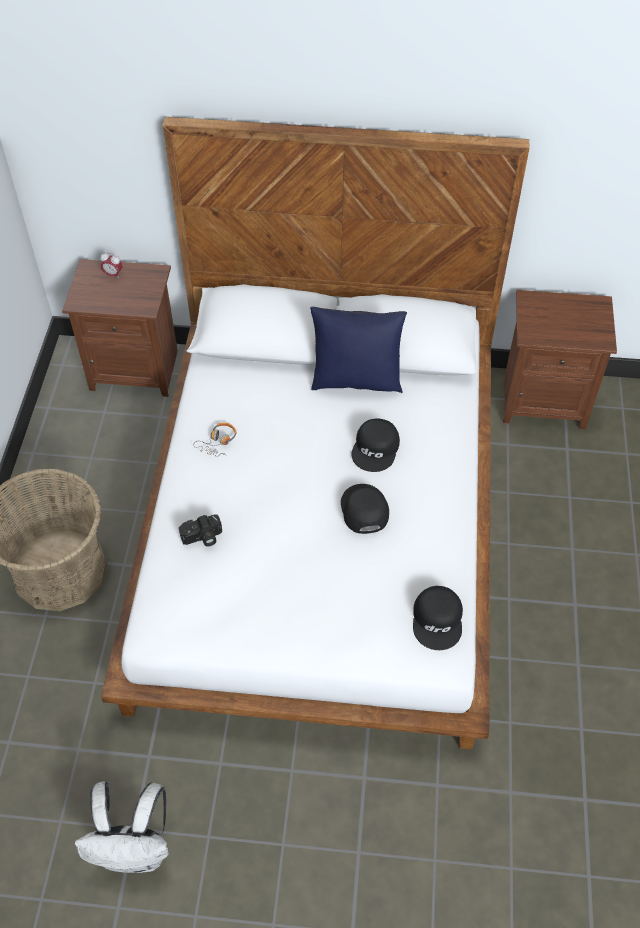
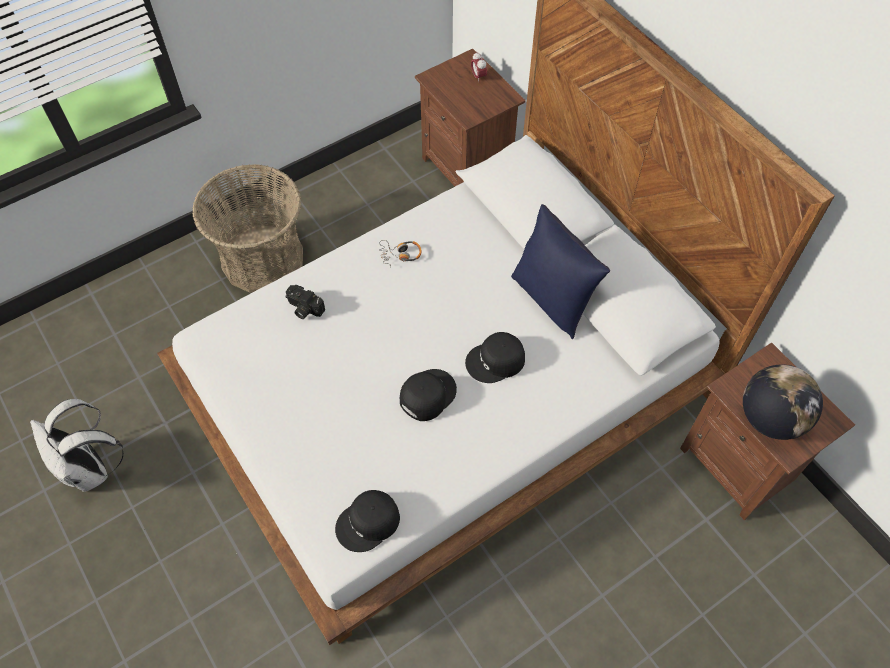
camera: 50 degrees right, 5 degrees up
(570, 331) = (770, 418): none -> globe

